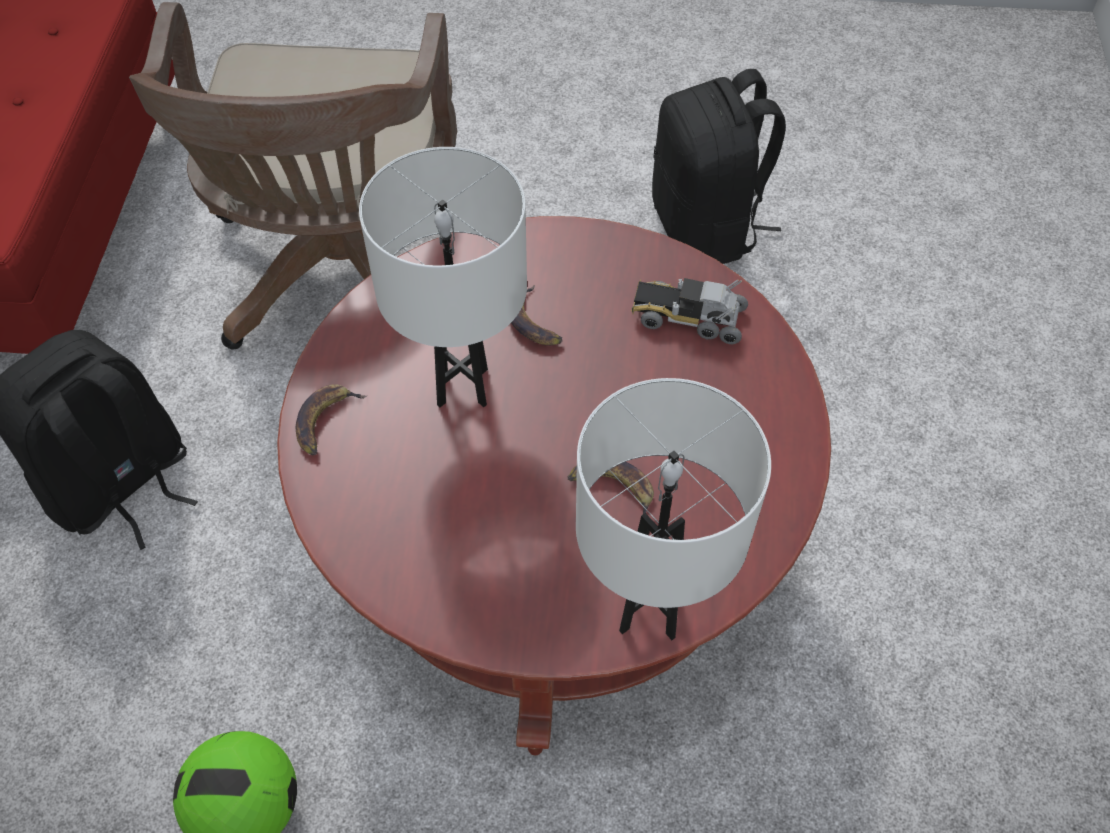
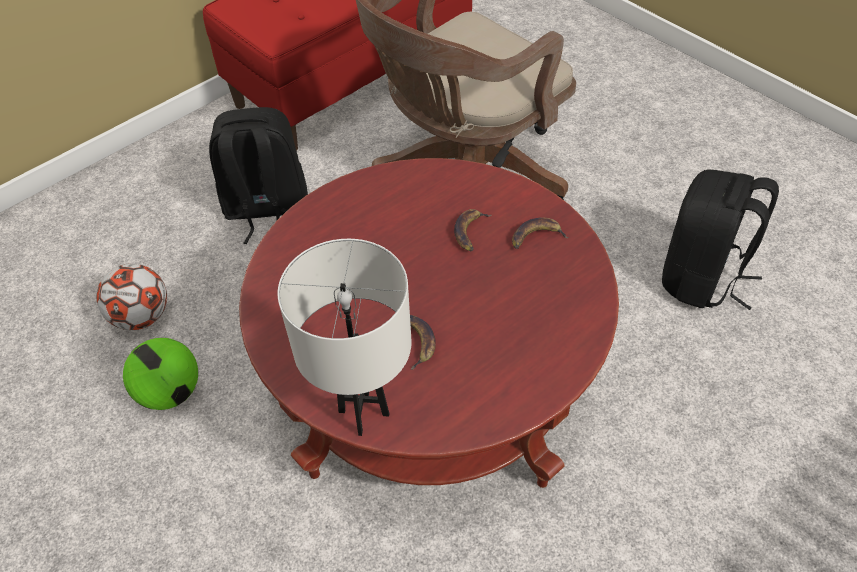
camera: 45 degrees right, 5 degrees down
(94, 751) = (142, 316): none -> football
(325, 421) = (319, 212): banana -> banana (536, 237)
(463, 387) = (399, 240): white table lamp -> none
(688, 318) = (558, 285): toy truck -> none

